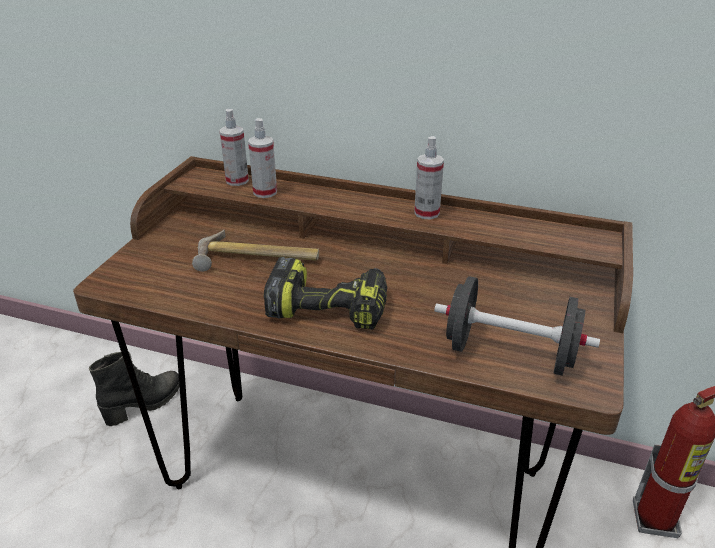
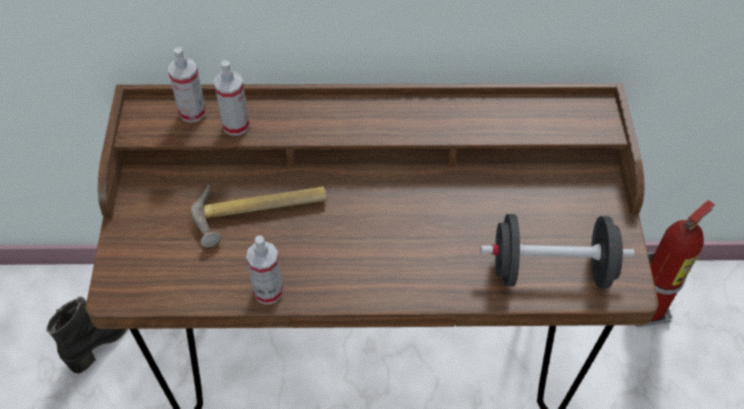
camera: 20 degrees left, 20 degrees up
(330, 307) = (366, 258): power drill -> none
(426, 213) = (422, 115): spray bottle -> spray bottle (268, 291)

